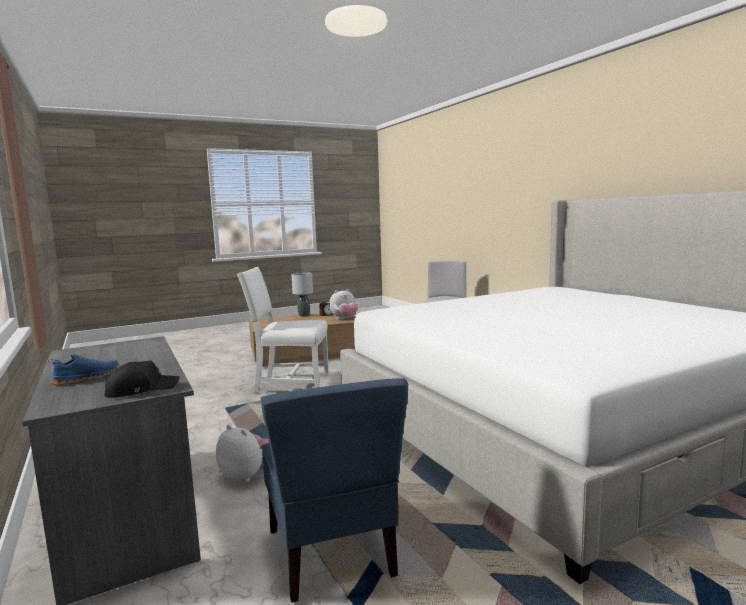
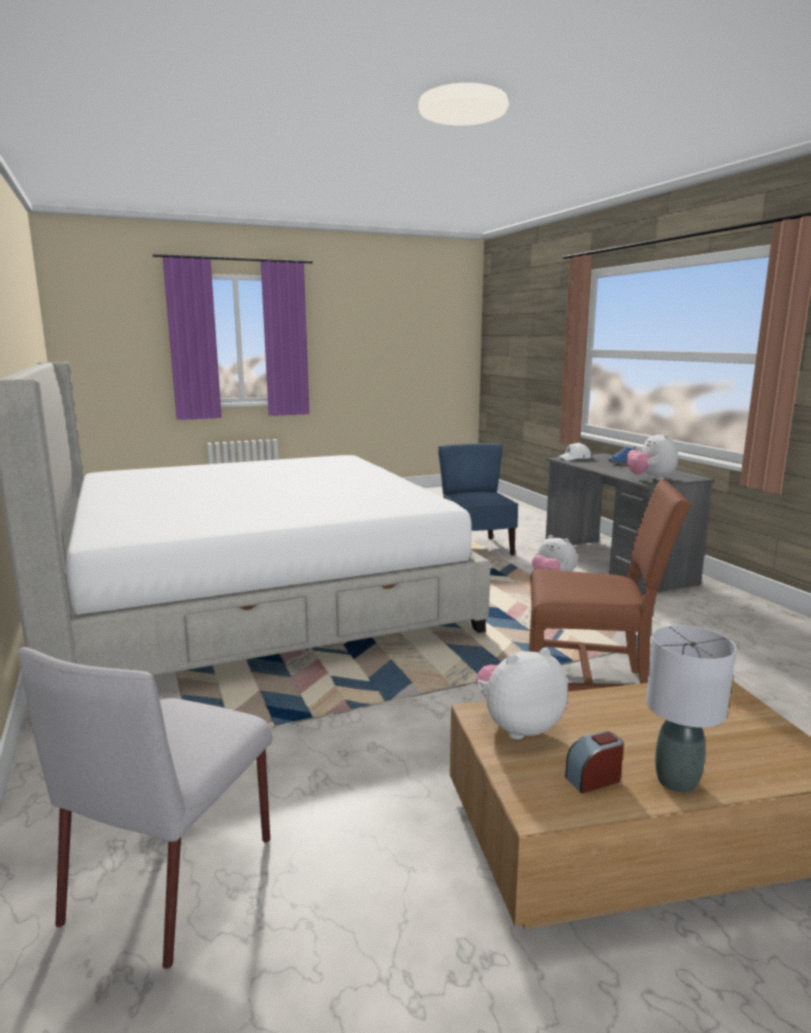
camera: 175 degrees left, 5 degrees up
(133, 345) = (650, 479): none -> plush toy
(141, 389) = (575, 458): black cap -> white cap
(289, 384) = (591, 687): white chair -> brown chair

